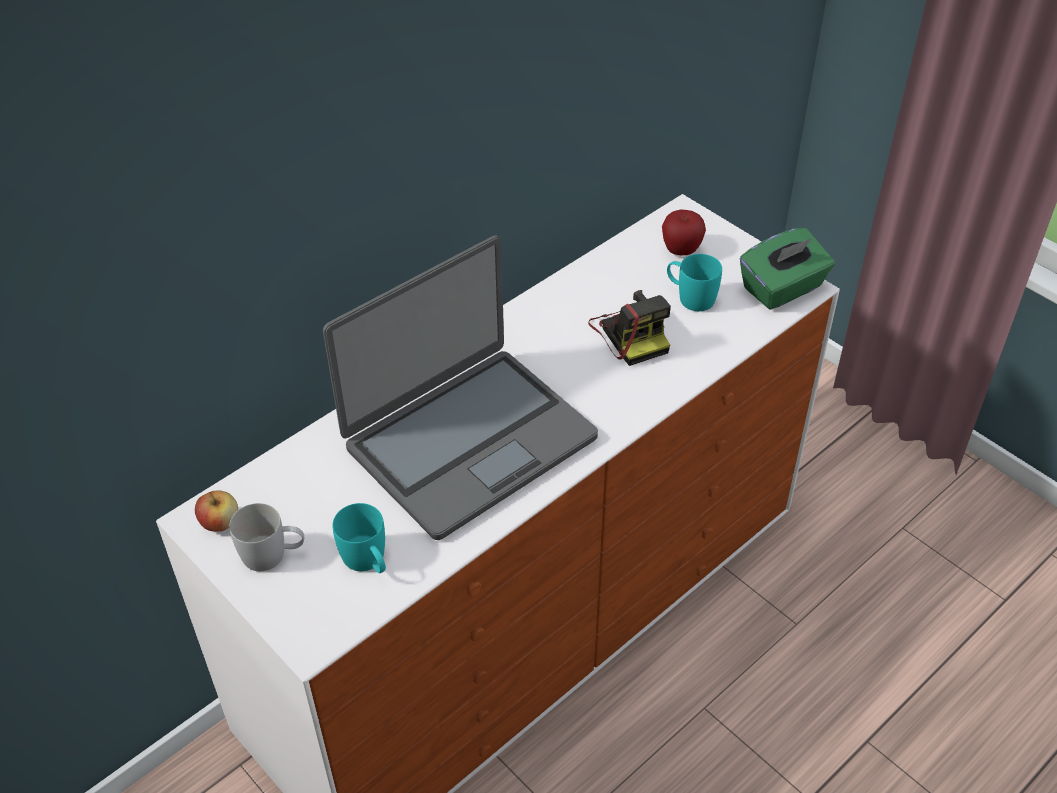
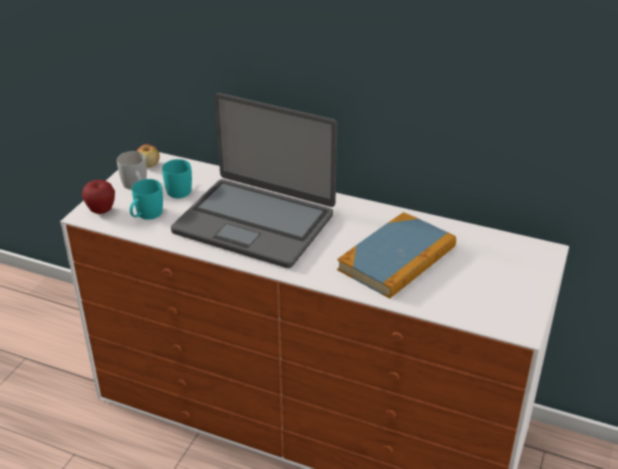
camera: 65 degrees right, 10 degrees down
(630, 334) = (397, 259): camera -> book
(681, 251) = (503, 260): apple -> apple (101, 211)
(690, 297) = (457, 275): turquoise mug -> turquoise mug (181, 189)
(782, 289) = (508, 318): green tissue box -> none

